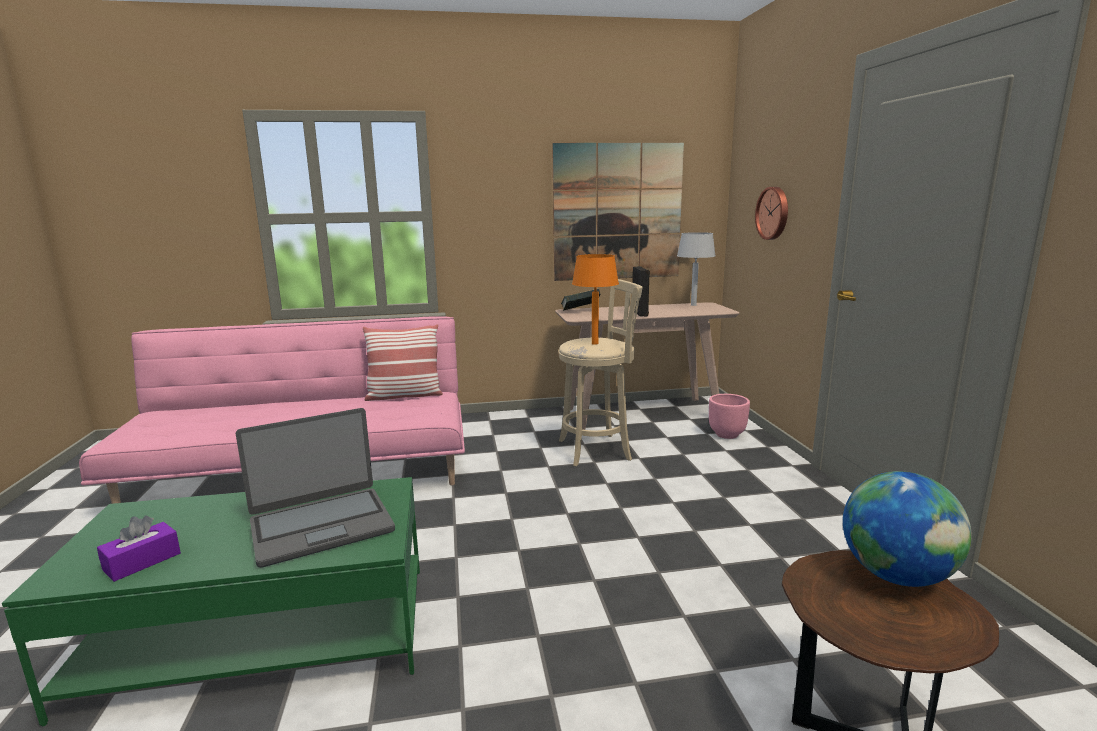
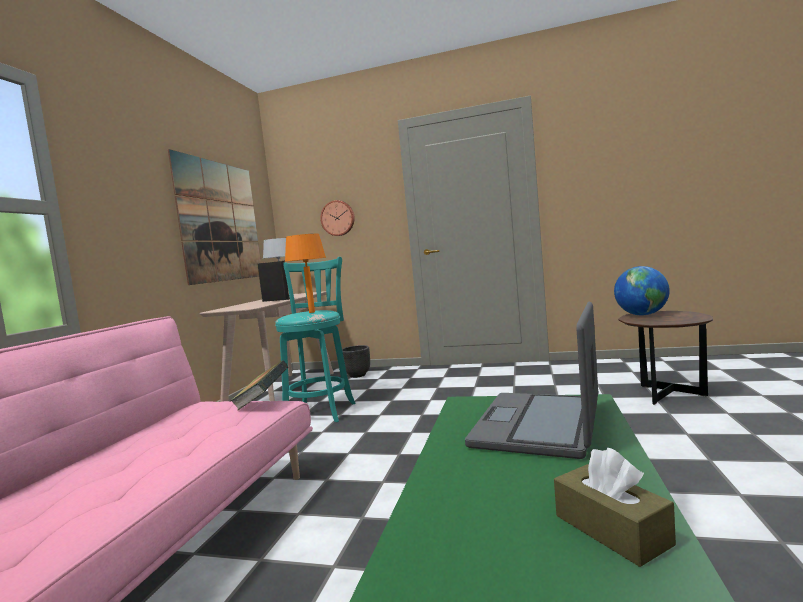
camera: 65 degrees left, 10 degrees down
(142, 561) = (611, 530): purple tissue box -> brown tissue box
(321, 526) = (539, 425): laptop -> laptop turned 150 degrees counterclockwise
(404, 395) = (174, 417): pillow -> none
(580, 311) = (227, 308): book -> book (262, 401)
(598, 449) = (321, 411): beige stool -> turquoise stool
(727, 434) = (358, 375): pink planter -> black planter

